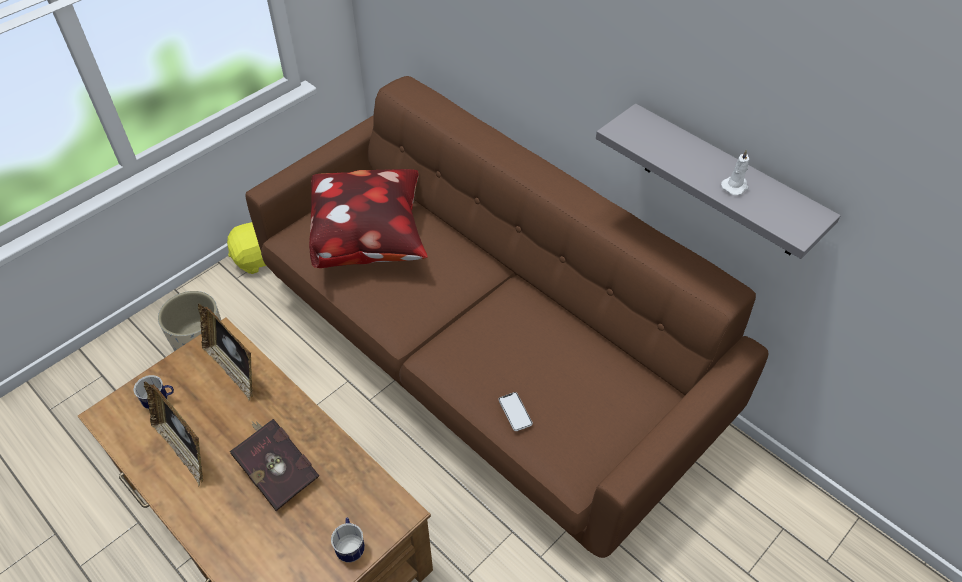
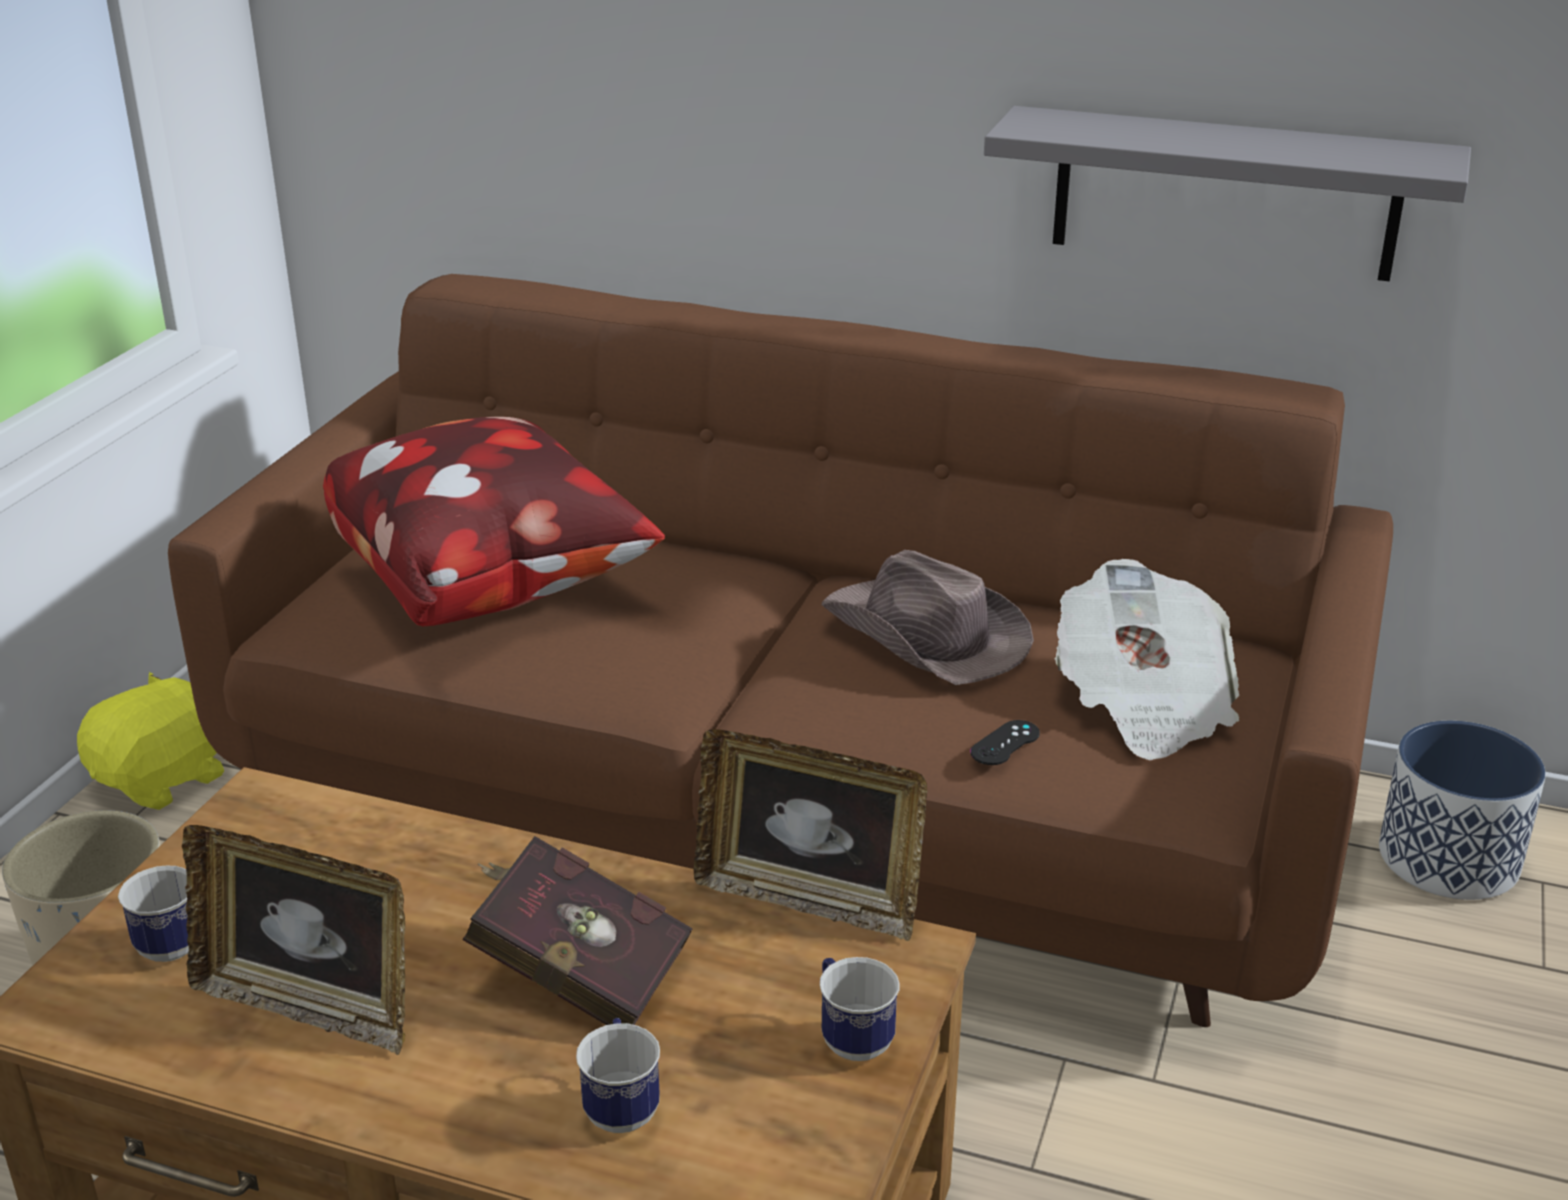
camera: 25 degrees left, 20 degrees down
(234, 369) = (333, 840): picture frame -> picture frame (809, 899)
(255, 542) = (621, 1106): none -> mug
(515, 412) = (1005, 743): phone -> black game controller
(523, 336) = (925, 635): none -> brown hat
(590, 410) = (1143, 704): none -> newspaper
(735, 186) = (1281, 147): white candle -> none
(748, 499) = (1449, 860): none -> planter

